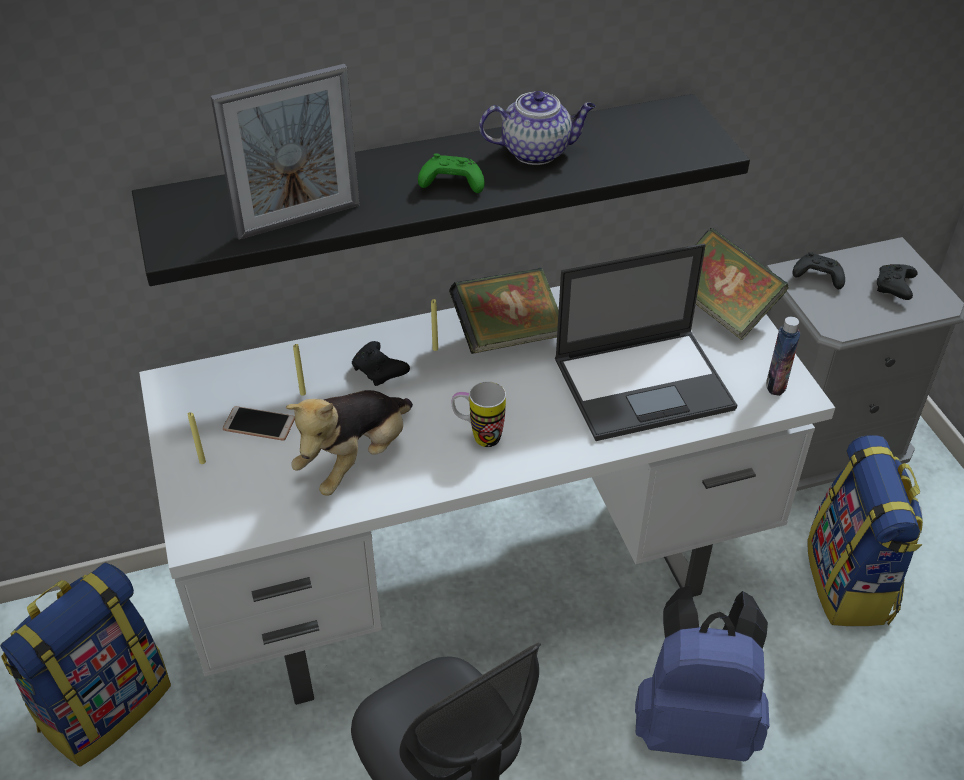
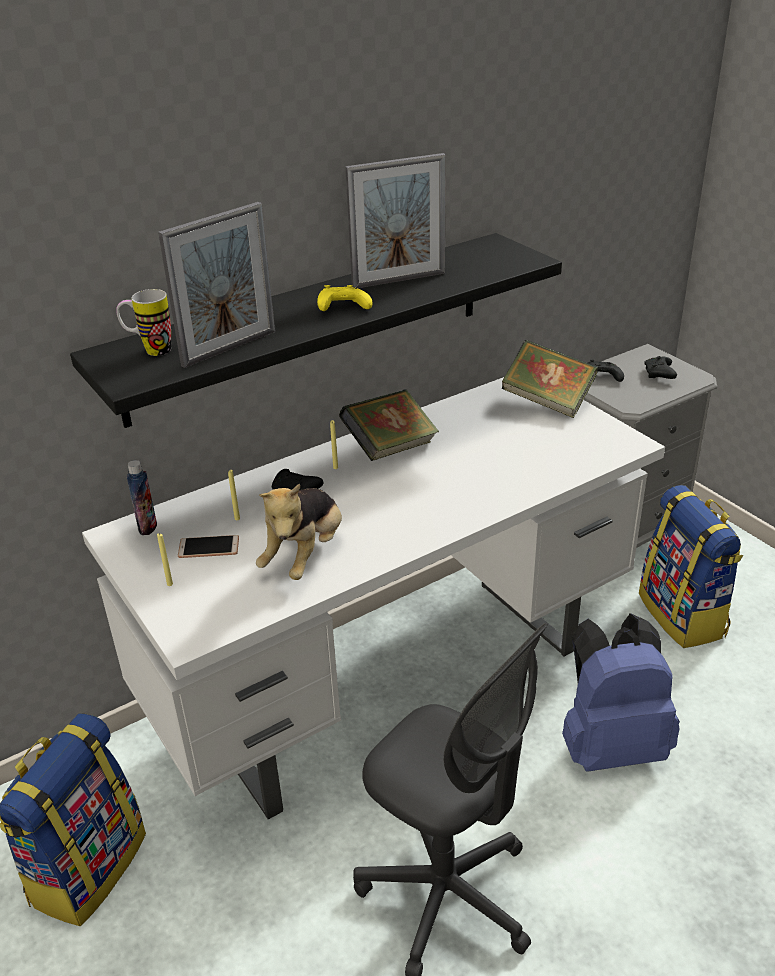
camera: 15 degrees left, 10 degrees down
(450, 184) = (342, 308): green game controller -> yellow game controller
(478, 436) = (400, 519): mug -> mug (150, 351)
(537, 151) = (399, 280): teapot -> picture frame
(645, 383) = (515, 458): laptop -> none
(776, 384) = (614, 440): bottle -> bottle (147, 527)

